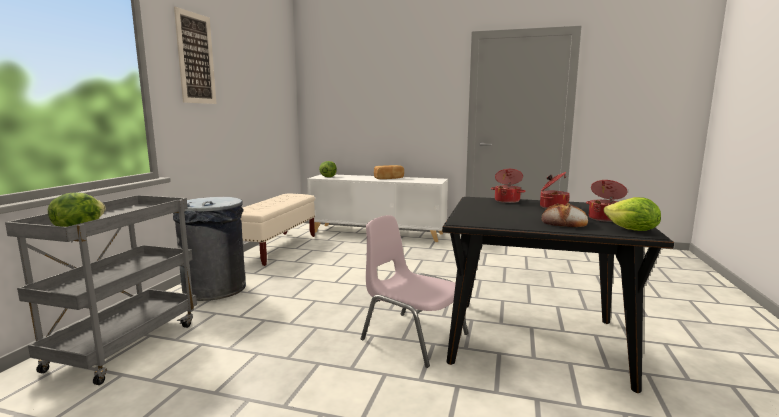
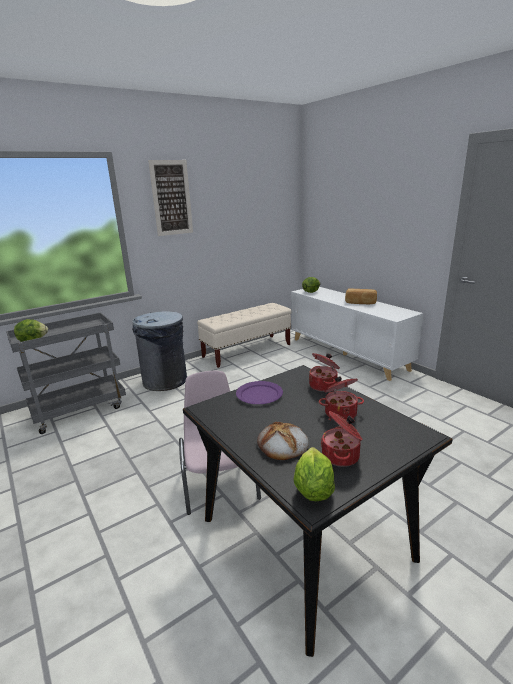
camera: 40 degrees right, 10 degrees up
(479, 210) = (259, 395): none -> purple plate

